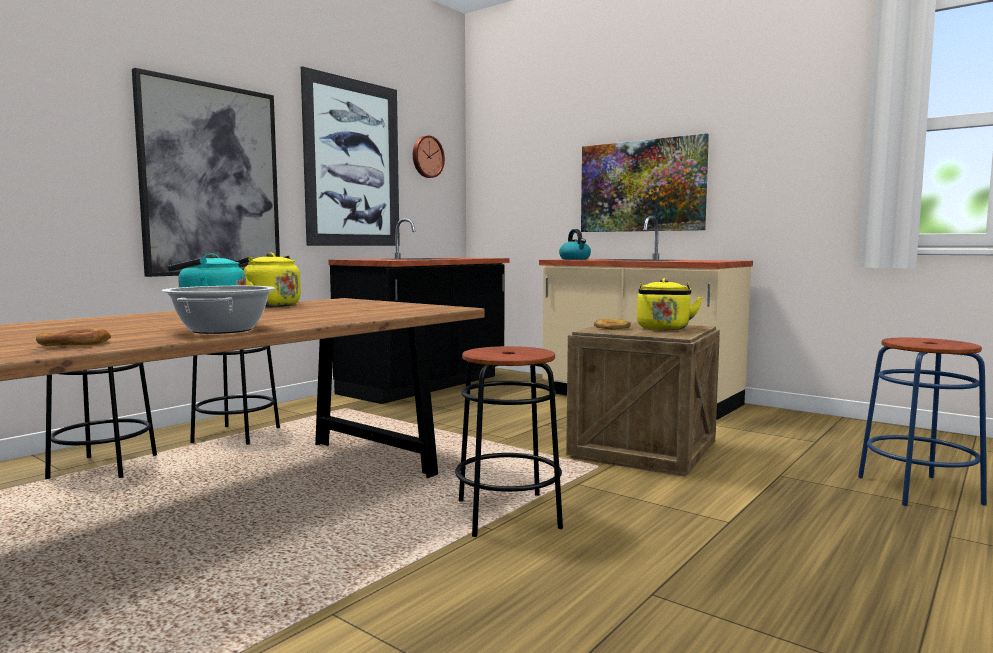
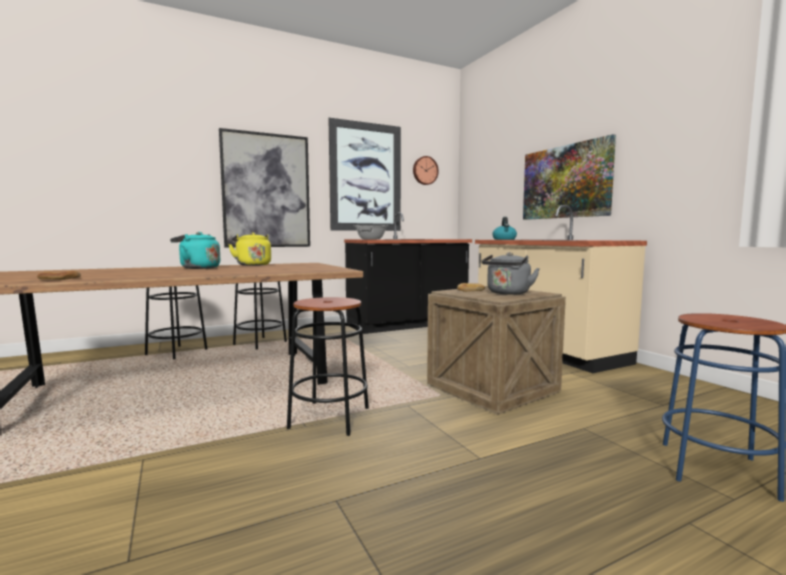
camera: 25 degrees right, 0 degrees up
(222, 330) = (154, 276): cooking pot -> cooking pot (371, 239)
(663, 329) = (507, 293): yellow kettle -> grey kettle

